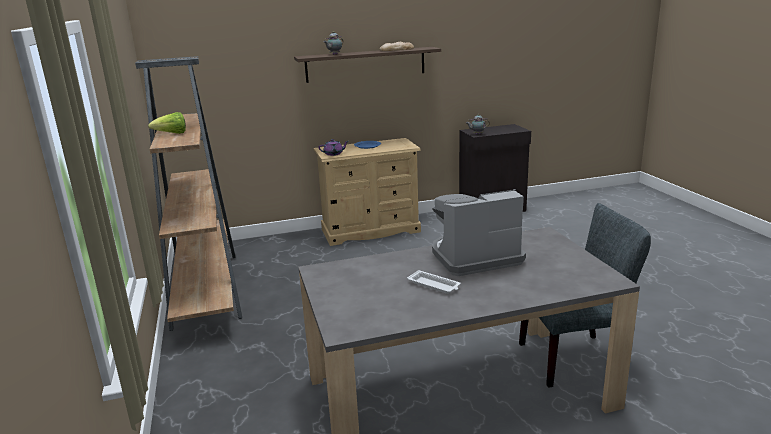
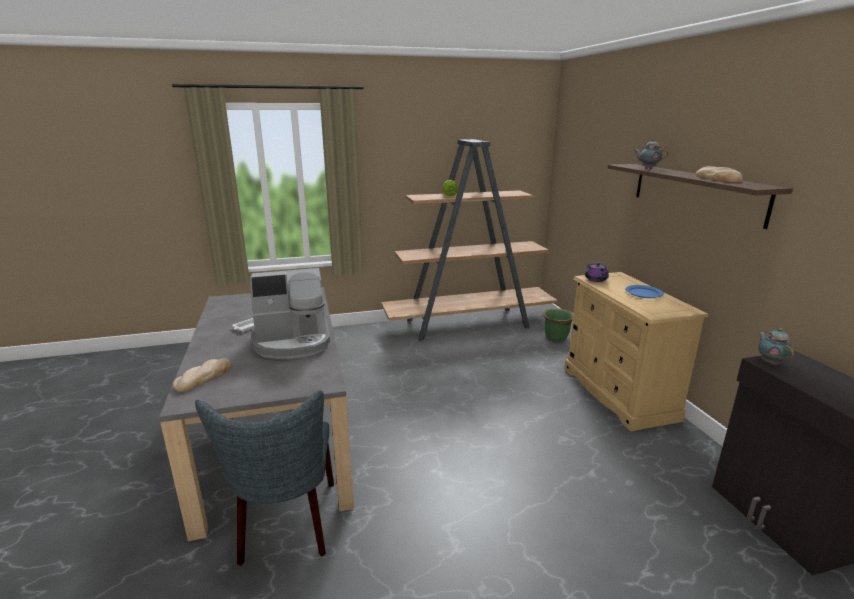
camera: 90 degrees right, 0 degrees up
(264, 245) = (556, 337): none -> green planter
(474, 257) = (292, 342): coffee machine -> coffee machine turned 90 degrees clockwise
(566, 283) = (203, 377): none -> bread

